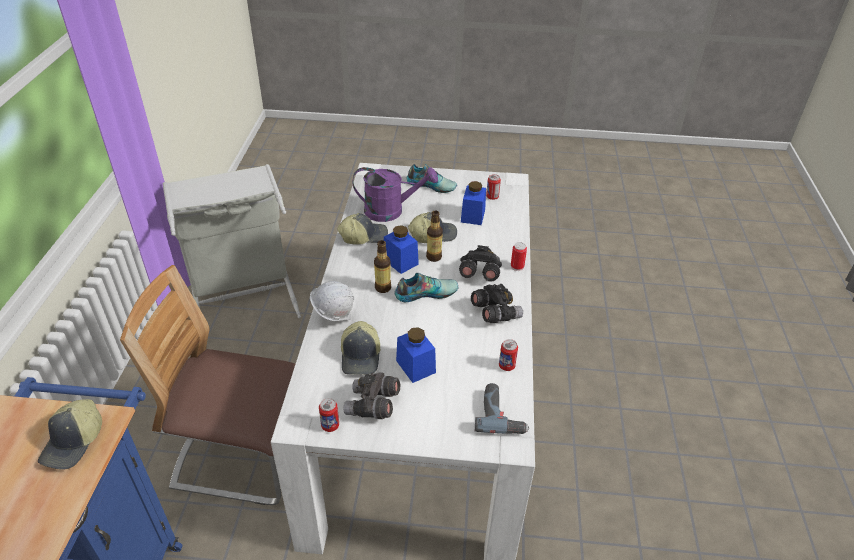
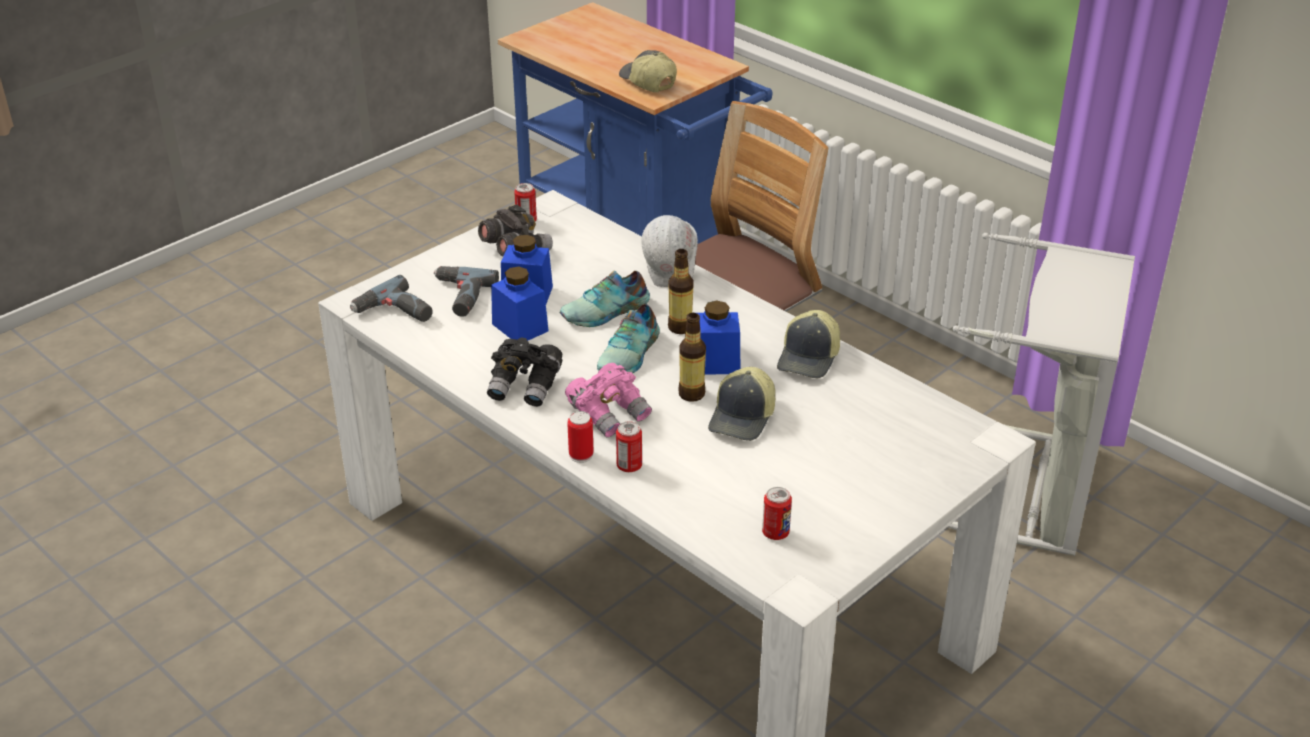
camera: 130 degrees right, 5 degrees down
(361, 356) = (588, 269): cap -> none
(391, 211) = (847, 408): purple watering can -> none
(431, 185) = (883, 485): shoe -> shoe (606, 312)
(451, 396) = (458, 297): none -> power drill
(473, 216) = (746, 481): blue jar -> blue jar (520, 327)
(479, 274) = (609, 413): black binoculars -> pink binoculars
(506, 366) = (442, 350): can -> can (629, 466)

